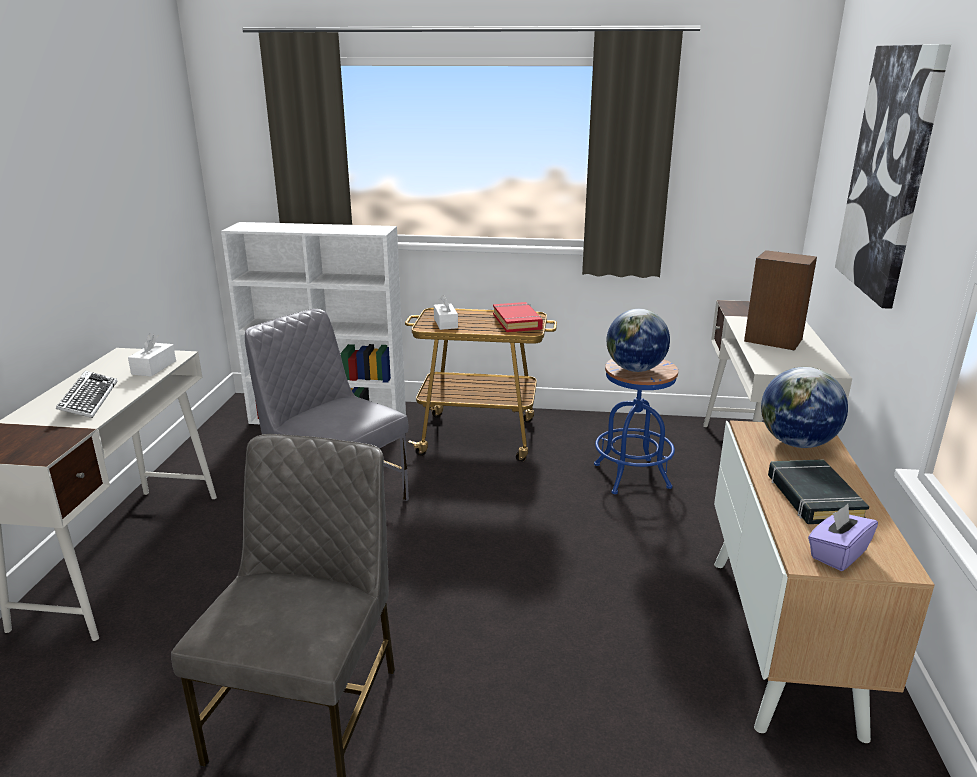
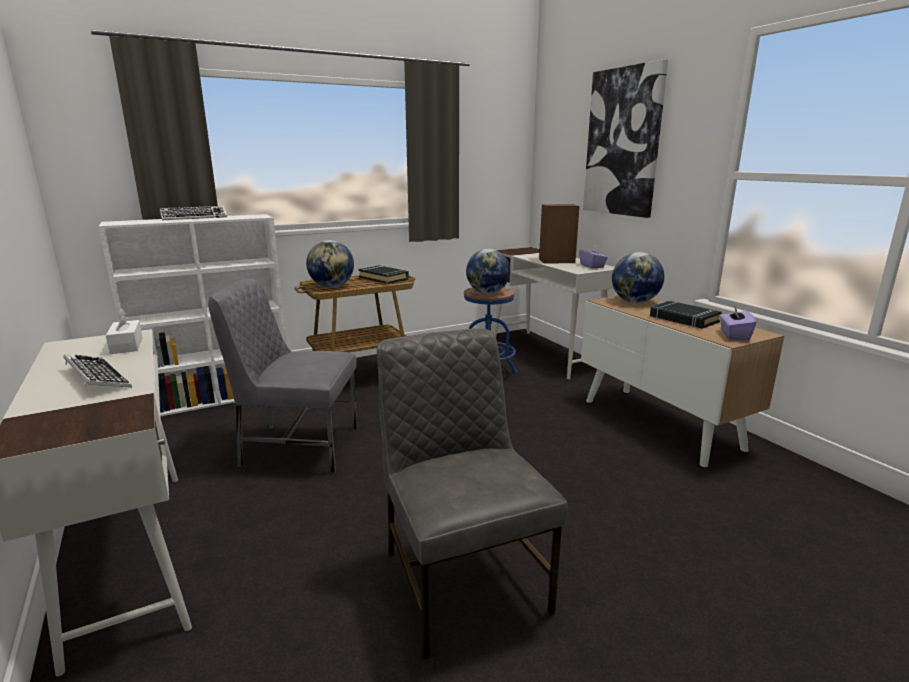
camera: 35 degrees left, 5 degrees down
(319, 225) = (194, 217): none -> keyboard
(445, 323) = (332, 286): white tissue box -> globe
(517, 321) = (384, 278): red book -> black book
(809, 363) = (592, 266): none -> purple tissue box

